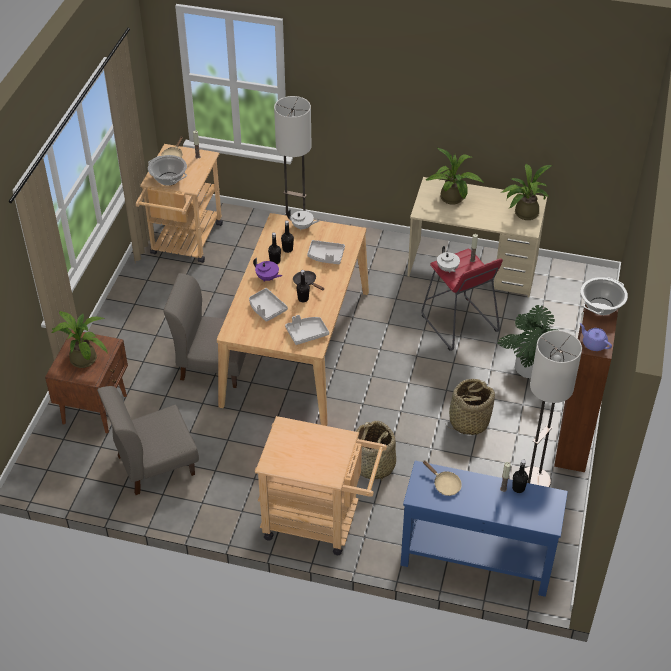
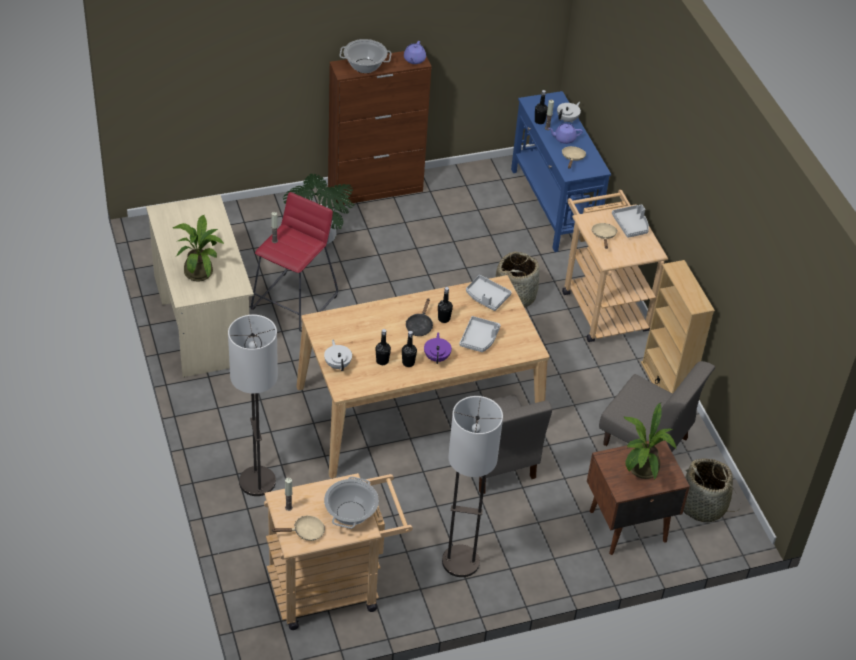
camera: 125 degrees left, 0 degrees up
(198, 513) = (665, 385): none -> beige bookcase
(315, 439) = (604, 236): none -> beige frying pan
(326, 256) = (369, 327): grey tray -> grey tray (631, 225)
(447, 269) = (302, 253): white teapot -> white teapot (567, 119)
(468, 421) = (415, 255): basket -> basket (703, 506)
(479, 494) = (564, 138): none -> purple teapot
(523, 213) = (188, 214): potted plant -> none
(533, 481) = (448, 198): floor lamp -> floor lamp (460, 562)

